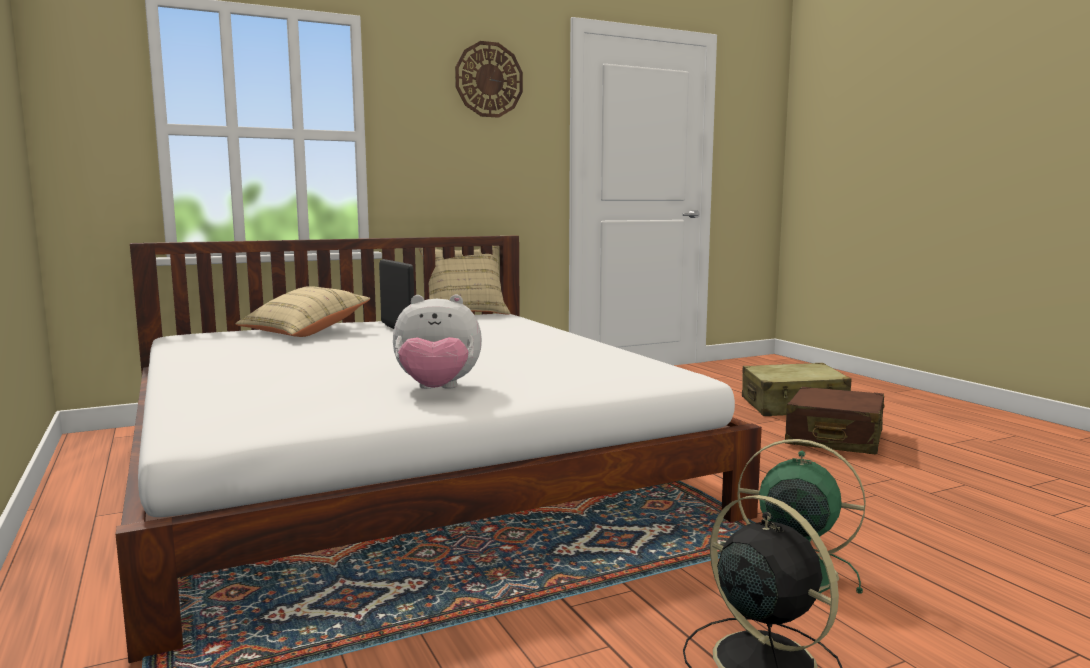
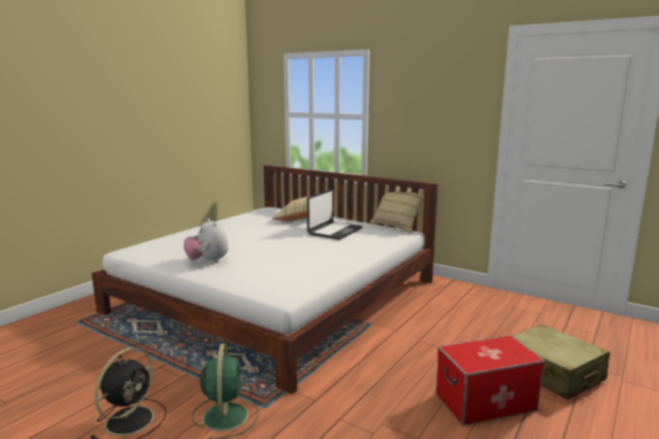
camera: 60 degrees right, 5 degrees up
(489, 79) = (441, 79): wall clock -> none
(834, 439) = (485, 402): brown suitcase -> storage box

